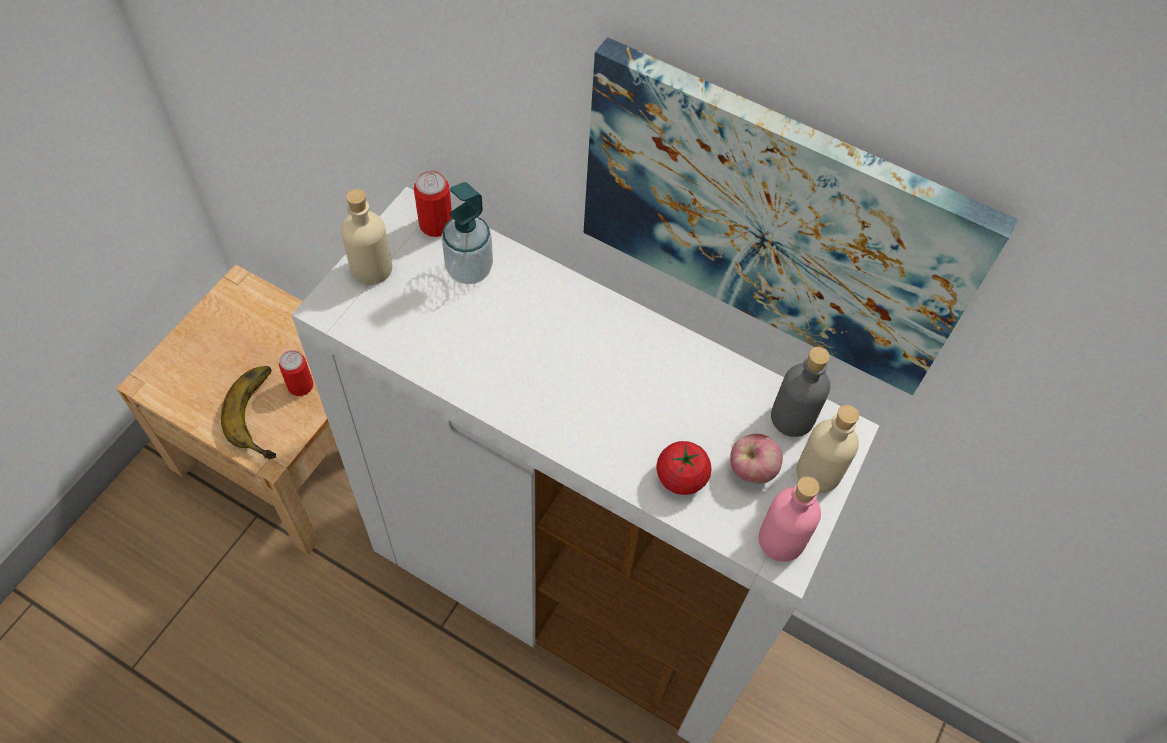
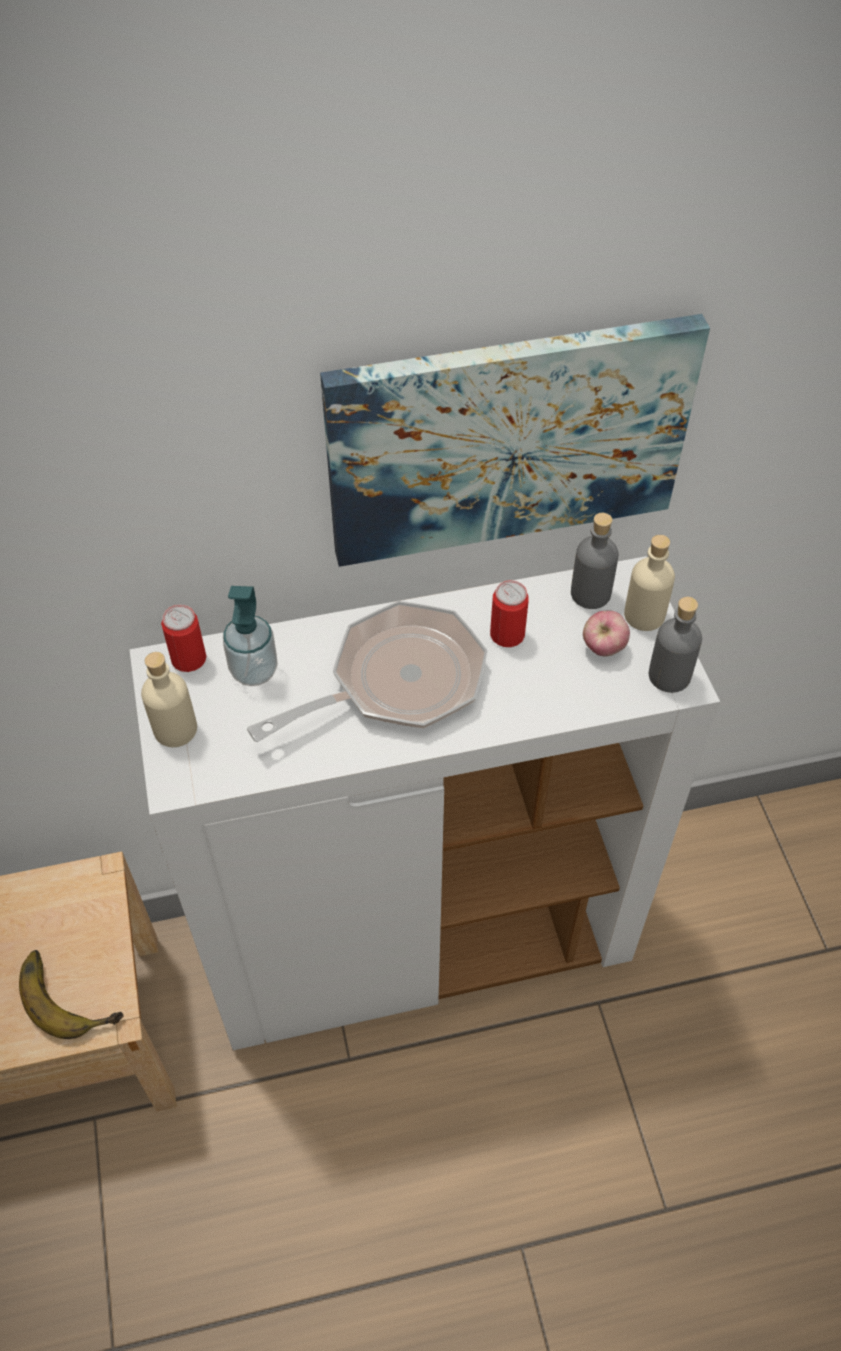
camera: 40 degrees left, 5 degrees down
(300, 385) = (79, 942): can -> can (507, 634)
(559, 361) = (396, 682): none -> frying pan
(681, 477) = (565, 689): tomato -> none
(781, 539) = (669, 675): pink bottle -> grey bottle

